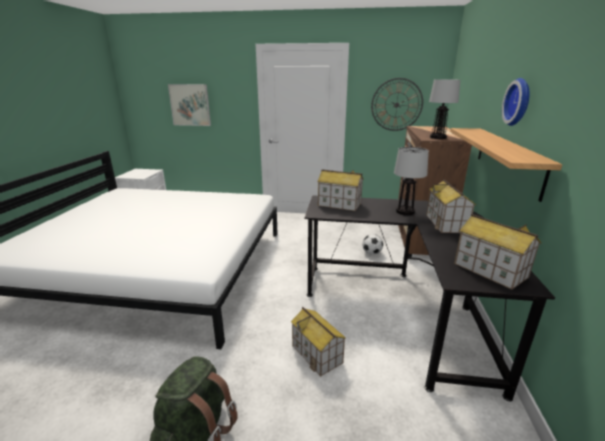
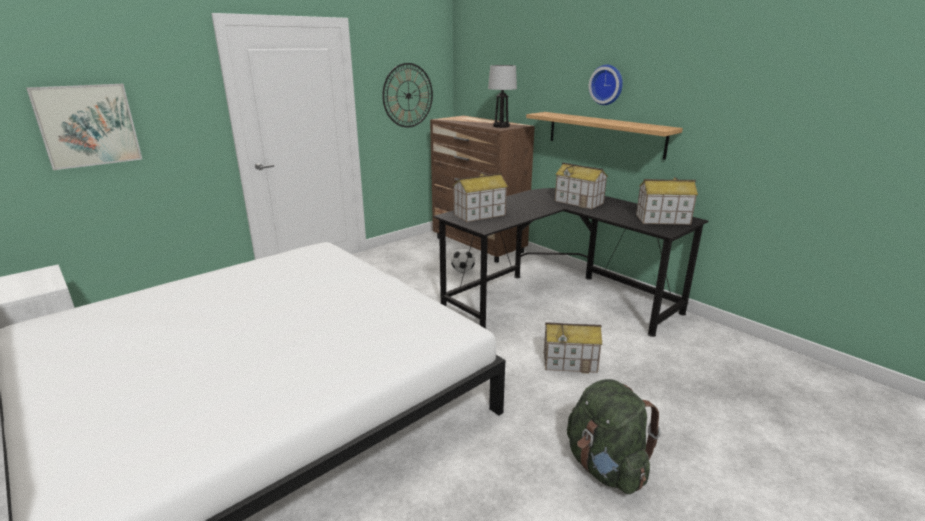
camera: 50 degrees left, 0 degrees up
(405, 212) = (537, 203): table lamp -> none

